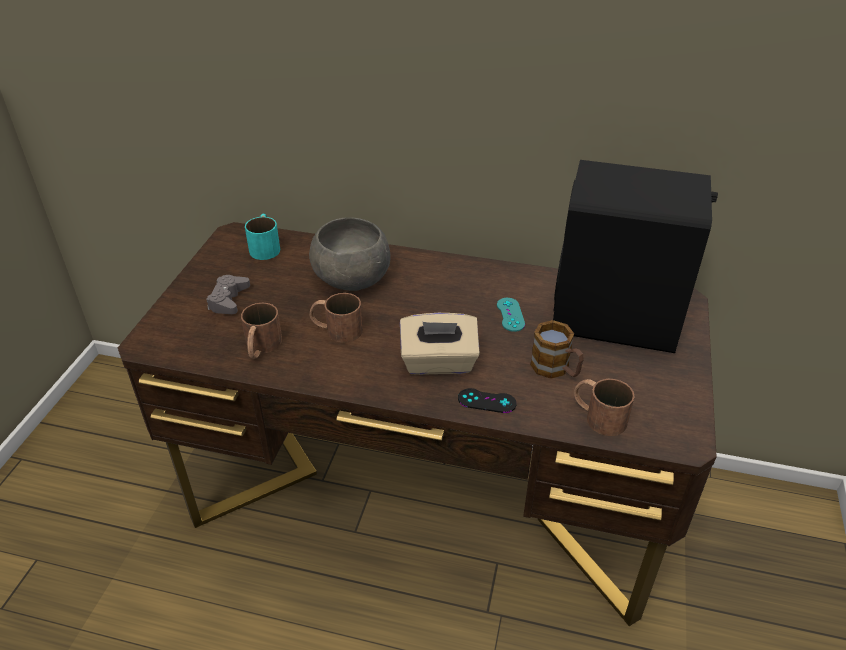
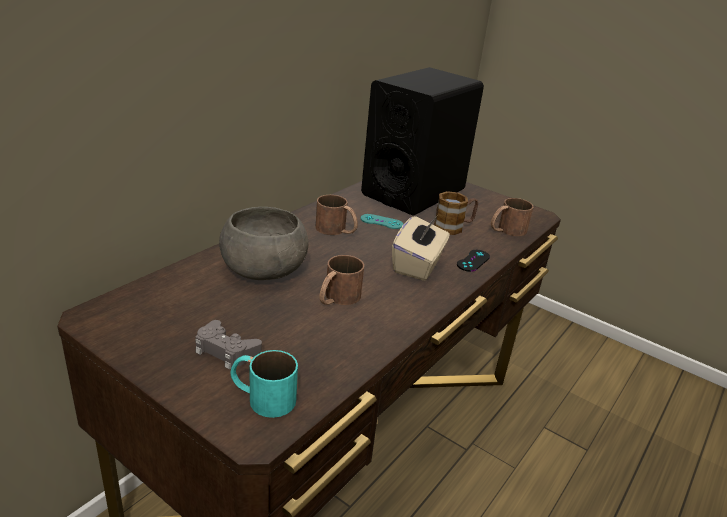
camera: 70 degrees left, 10 degrees down
(261, 347) = (330, 347): brown mug -> brown mug (336, 230)
(265, 246) = (148, 302): turquoise mug -> turquoise mug (262, 397)

